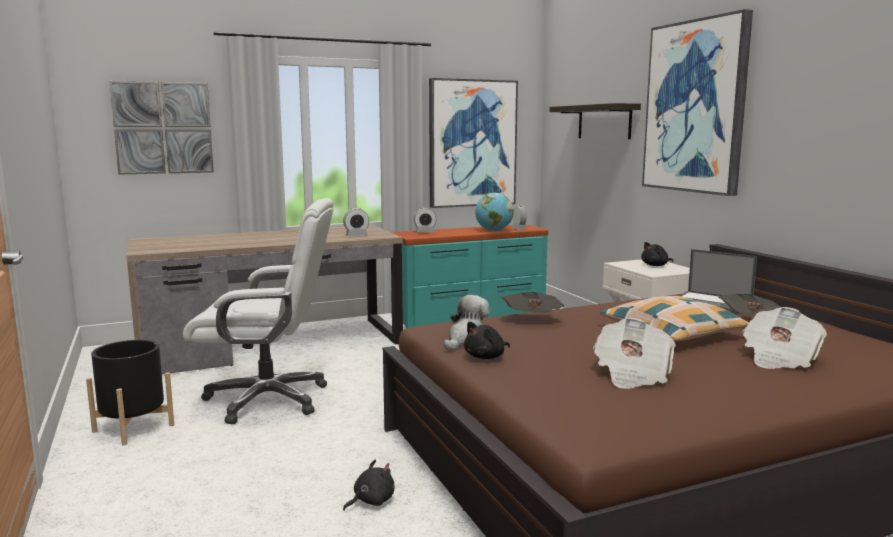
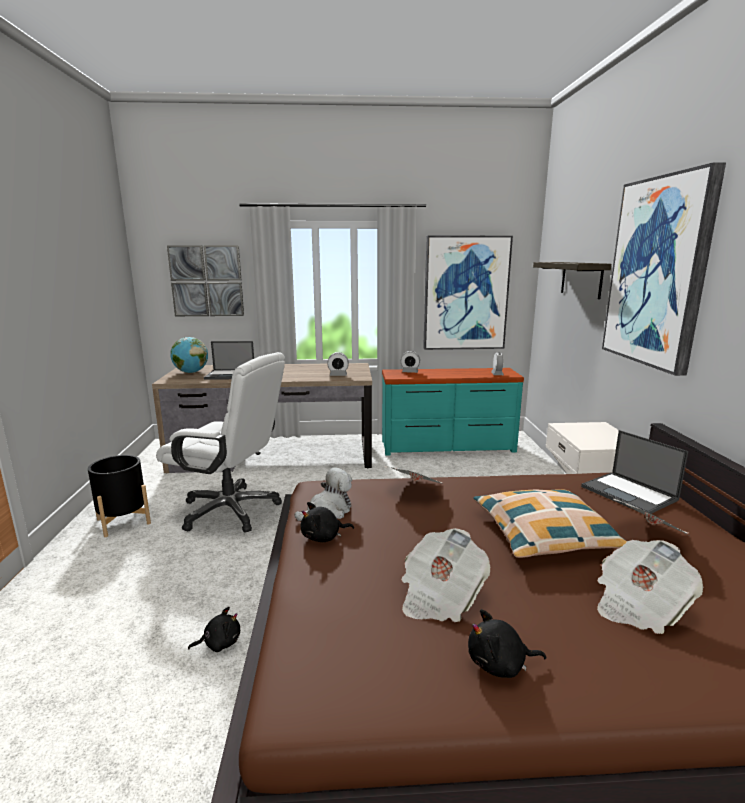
camera: 20 degrees right, 5 degrees up
(221, 242) = (231, 375): none -> laptop
(493, 231) = (471, 375): globe -> globe (191, 372)
(656, 265) = (599, 433): black plush toy -> black plush toy (500, 664)

